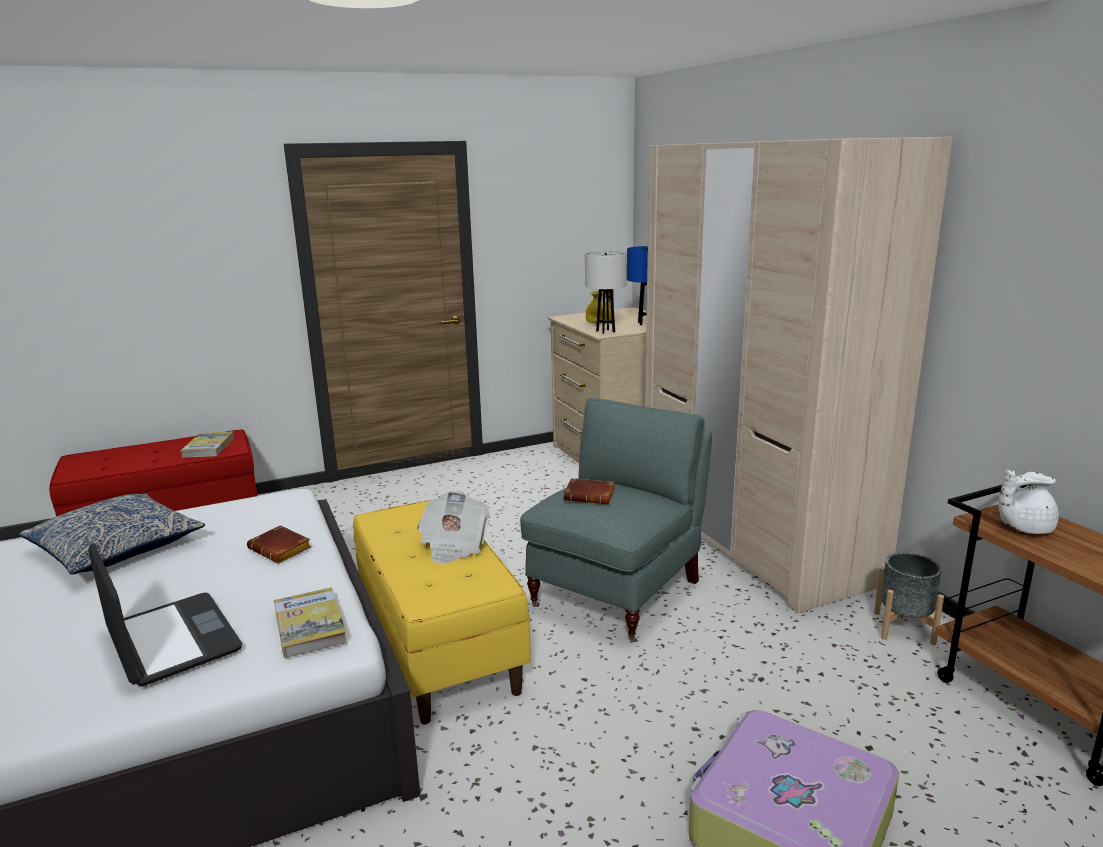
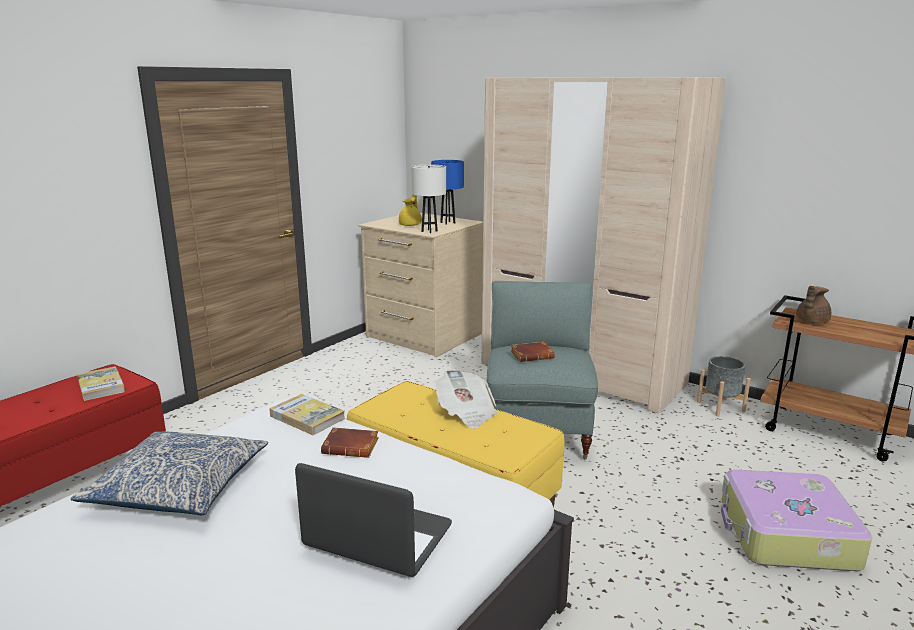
camera: 30 degrees left, 0 degrees up
(310, 626) = (474, 492): book -> book (307, 417)
(1023, 527) = (811, 321): white teapot -> brown teapot

